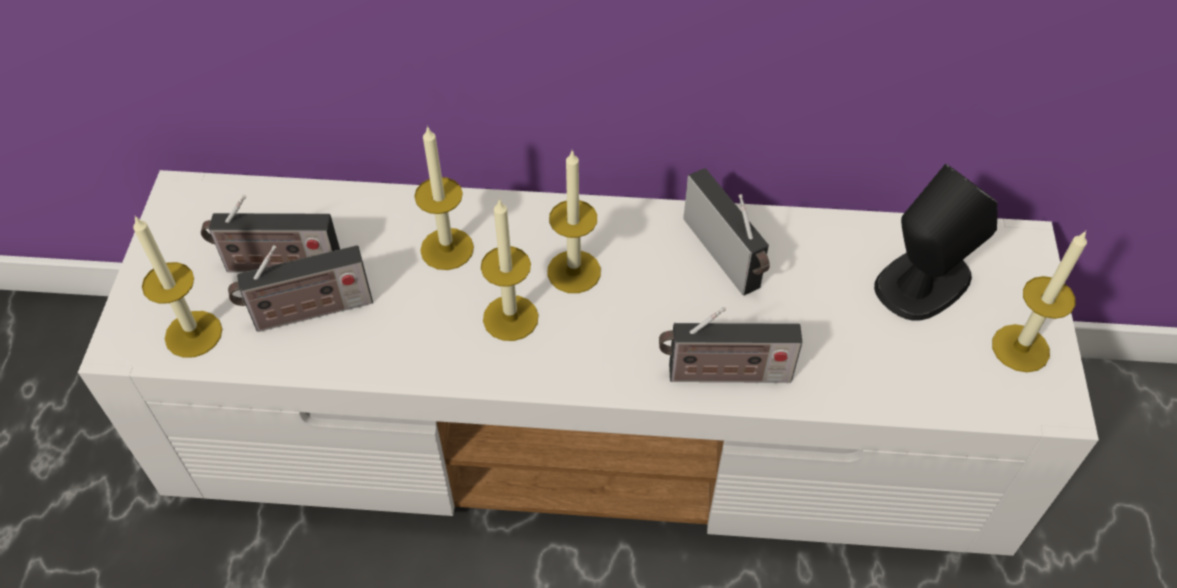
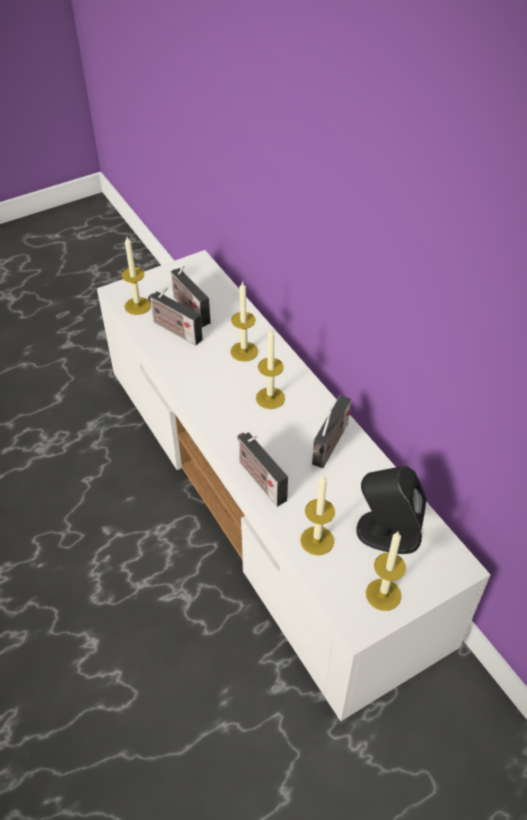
camera: 55 degrees right, 5 degrees down
(510, 318) = (226, 391): candle -> candle (317, 540)

